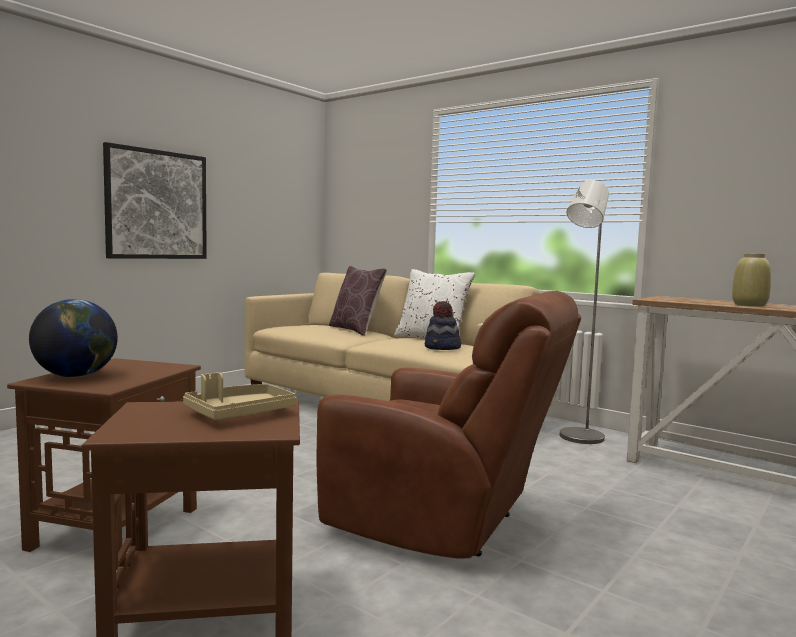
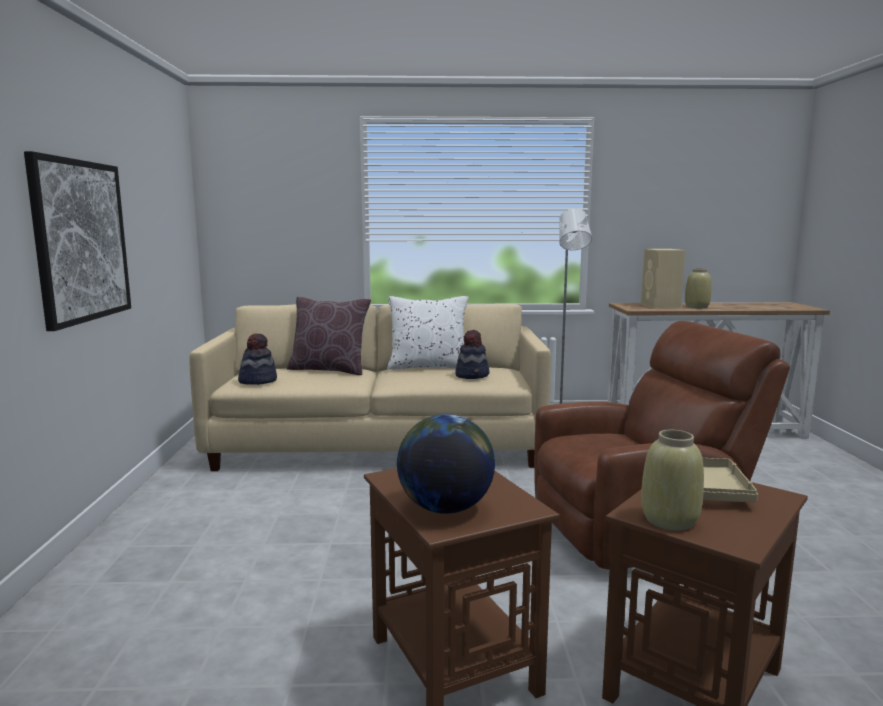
camera: 40 degrees left, 5 degrees up
(141, 414) = (669, 520): none -> beige vase
(289, 327) = (258, 380): none -> hat
(705, 301) = (660, 305): none -> beige speaker

